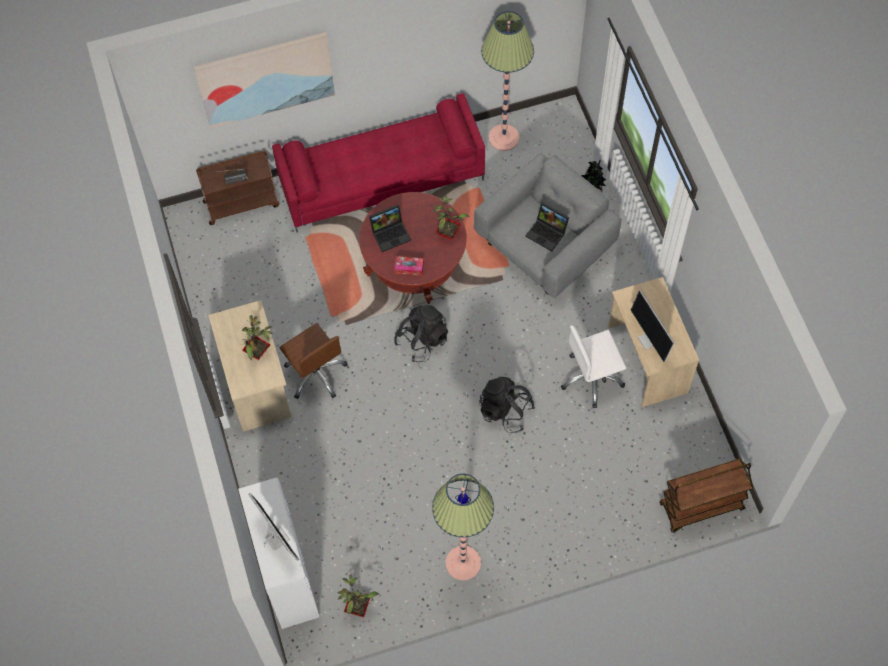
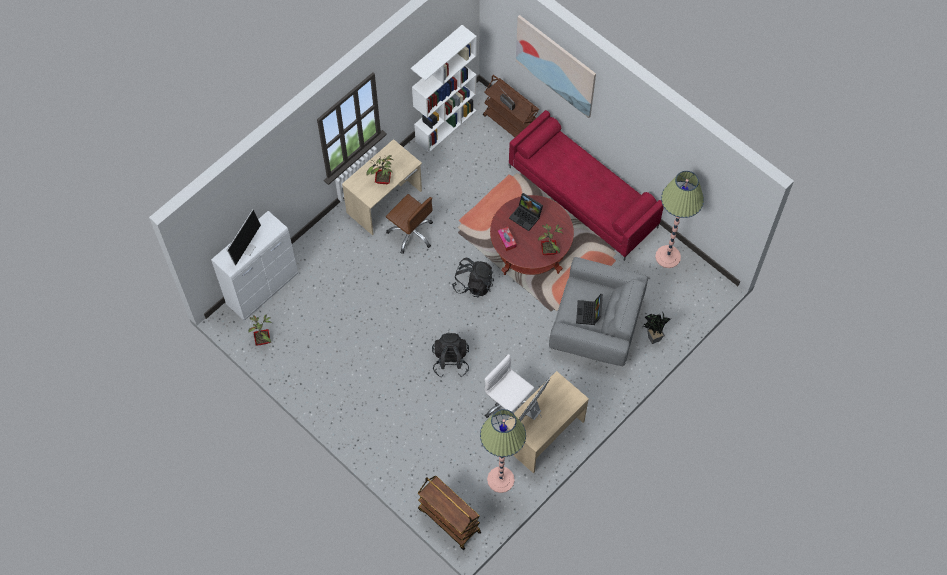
camera: 60 degrees right, 0 degrees up
(197, 269) = (446, 125): none -> white bookcase
(316, 373) = (411, 233): brown office chair -> brown office chair turned 75 degrees counterclockwise
(463, 563) = (326, 388): floor lamp -> floor lamp (500, 479)

